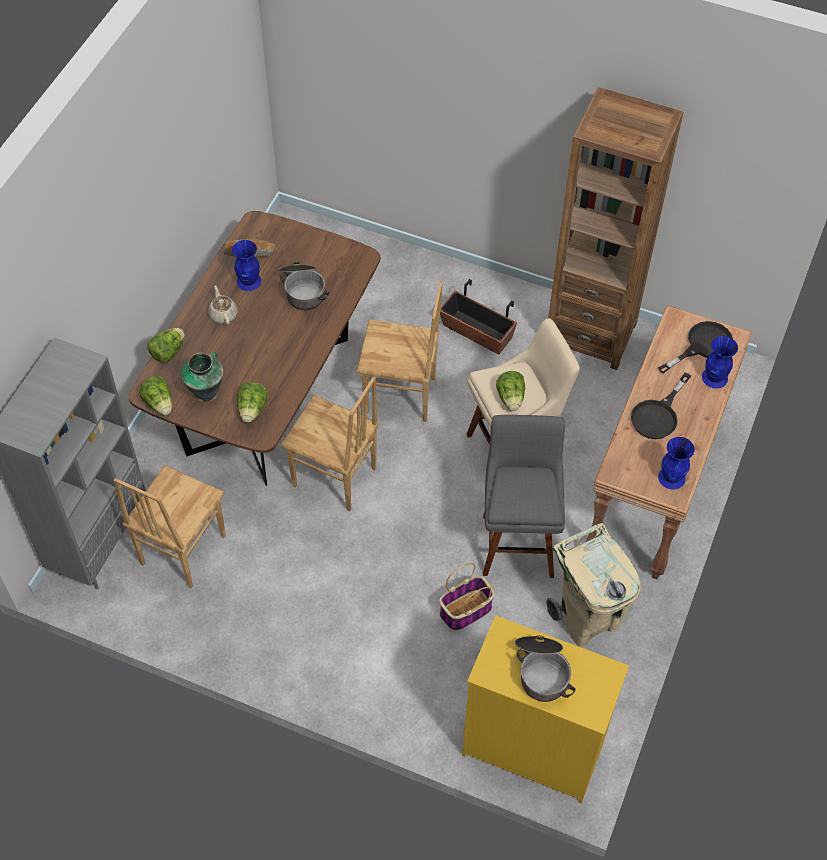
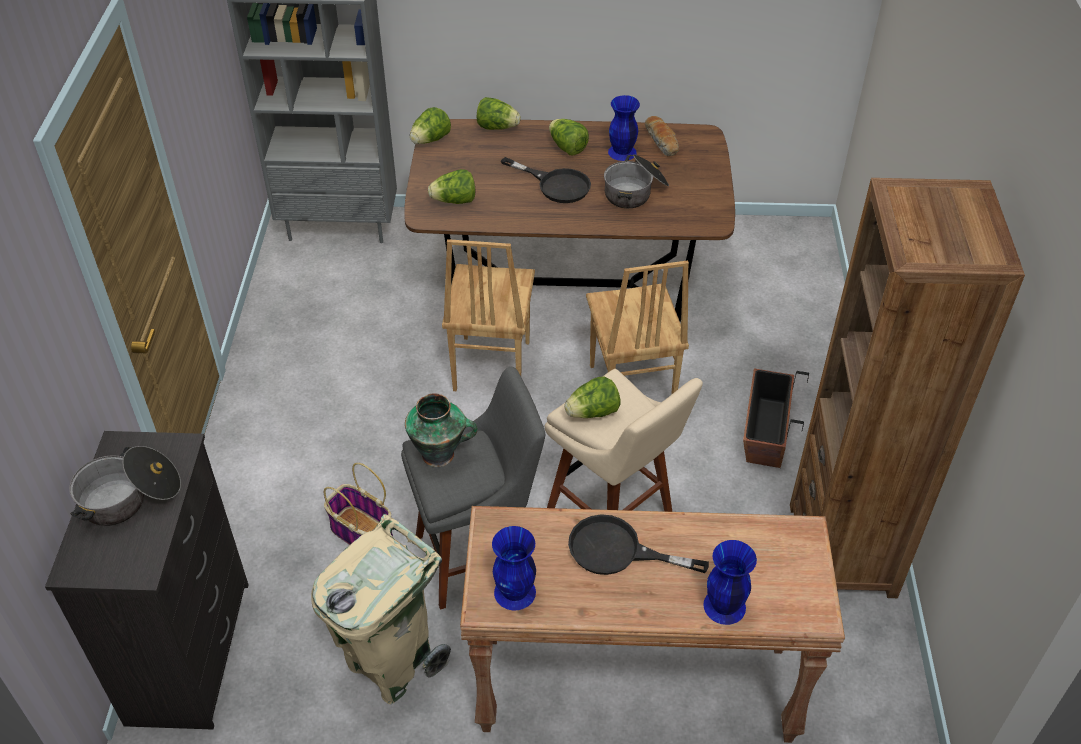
camera: 70 degrees right, 10 degrees down
(181, 550) = (353, 281): brown chair -> none
(207, 392) = (461, 165): vase -> vase (440, 454)
(223, 314) = (567, 147): beige teapot -> lettuce
(531, 748) = (190, 650): yellow dresser -> black dresser
(702, 346) = (775, 577): black frying pan -> black frying pan (556, 184)

